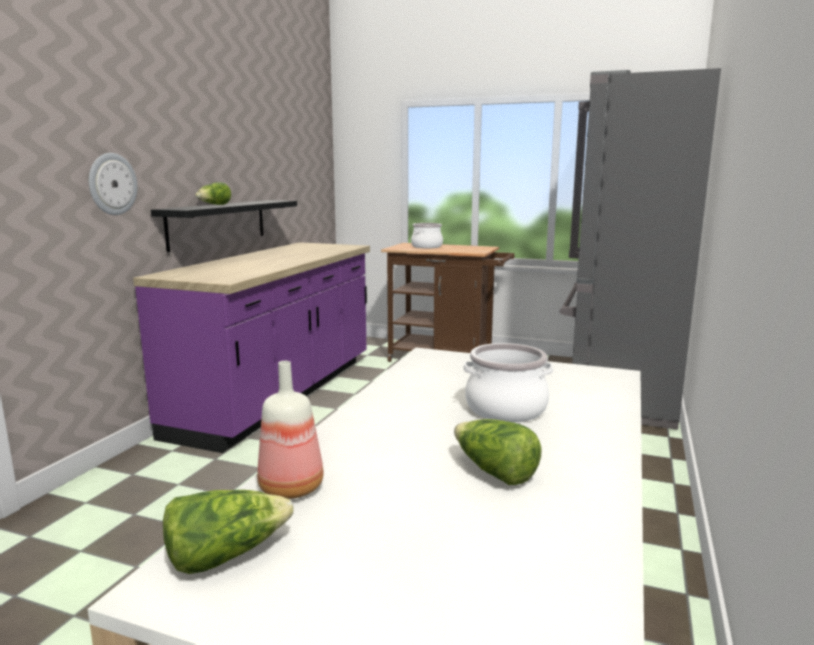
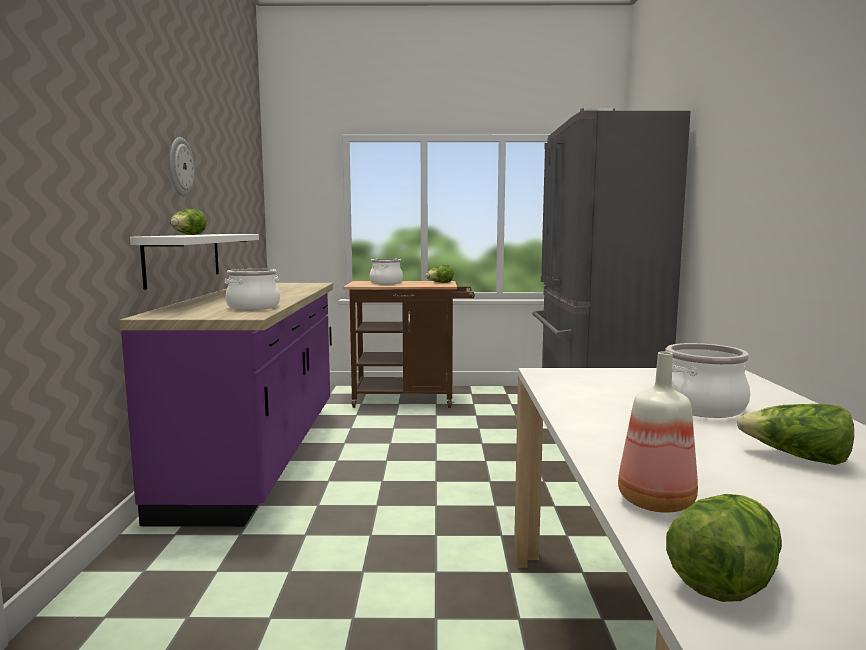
camera: 20 degrees left, 5 degrees down
(112, 184) = (96, 202): wall clock -> wall clock (180, 167)
(218, 223) = (184, 258): black shelf -> white shelf
(247, 271) = (253, 307): none -> cooking pot
(477, 249) = (439, 283): none -> lettuce

